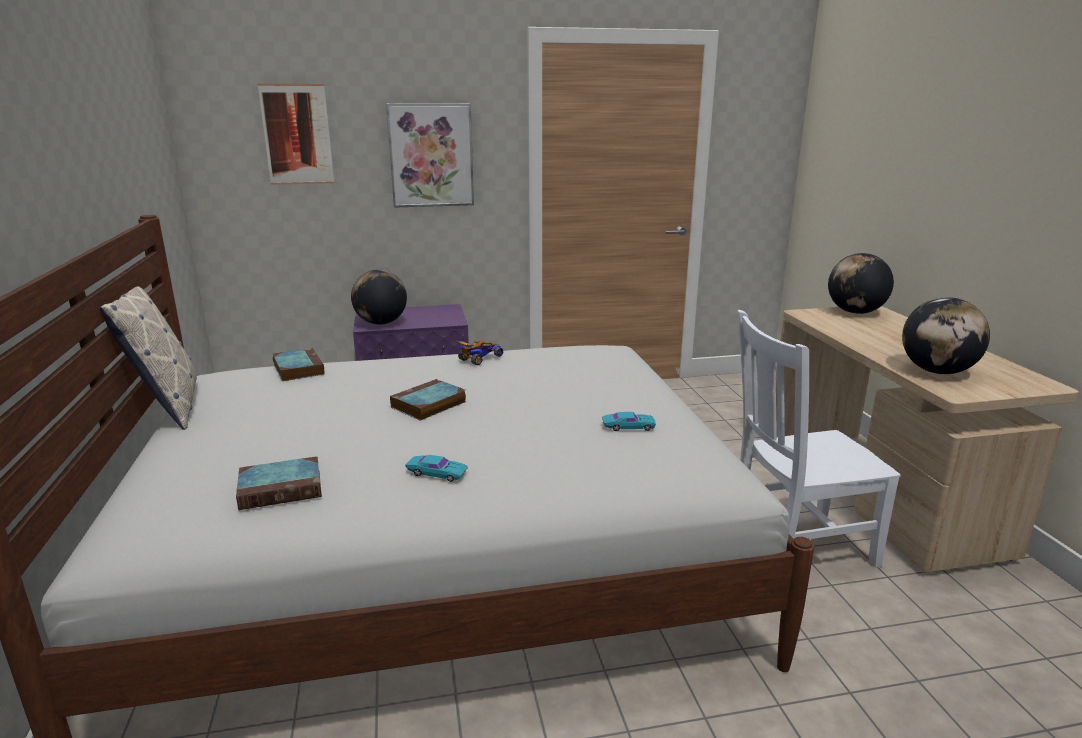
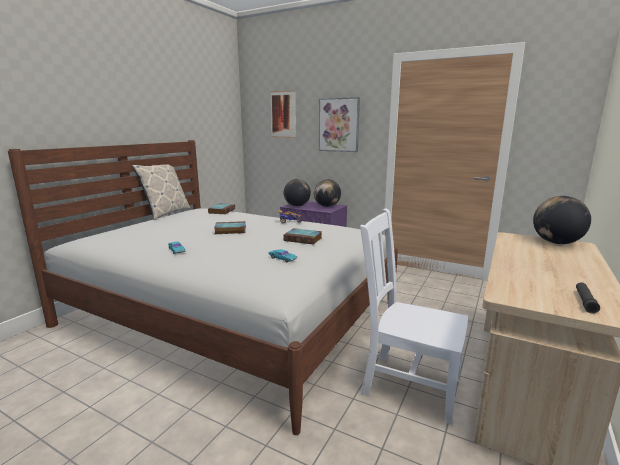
camera: 40 degrees right, 5 degrees down
(283, 488) = (130, 240): book -> book (304, 239)
(937, 371) = (526, 283): globe -> globe (327, 206)
(1003, 376) = (585, 301): none -> black flashlight

